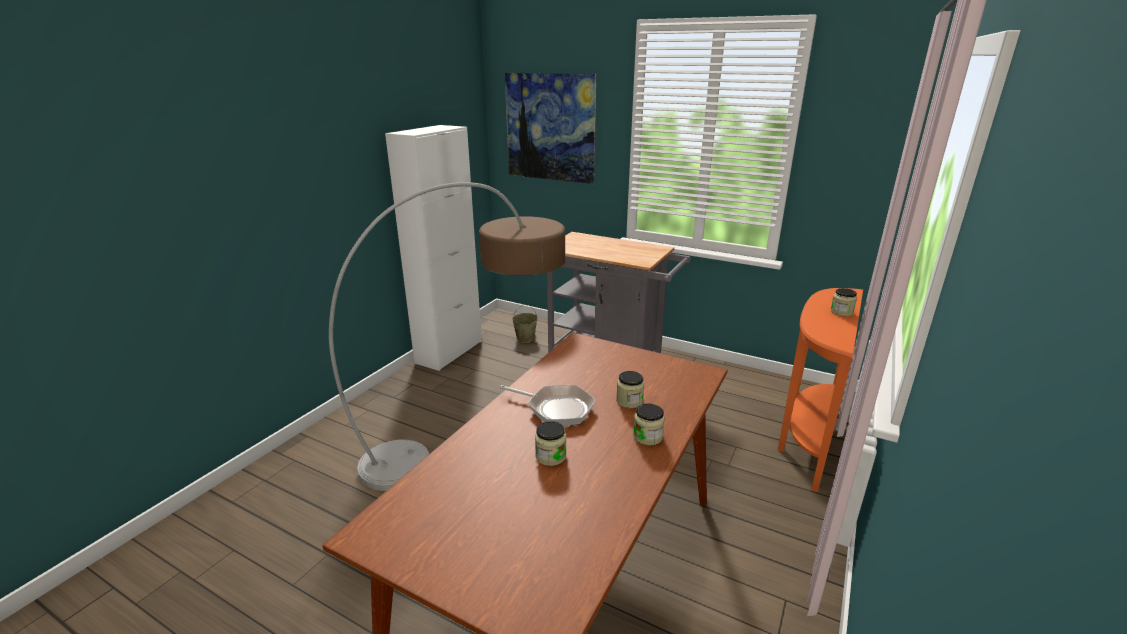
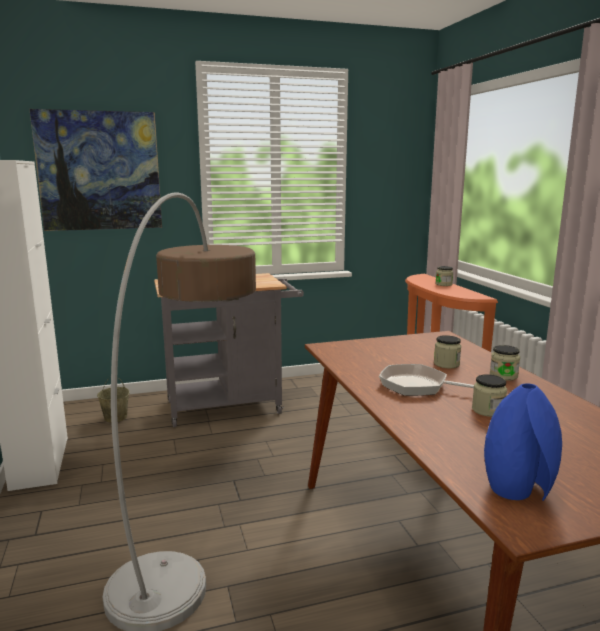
camera: 45 degrees left, 10 degrees down
(417, 517) = (519, 489): none -> blue vase
(556, 408) = (418, 386): frying pan -> frying pan turned 135 degrees counterclockwise

